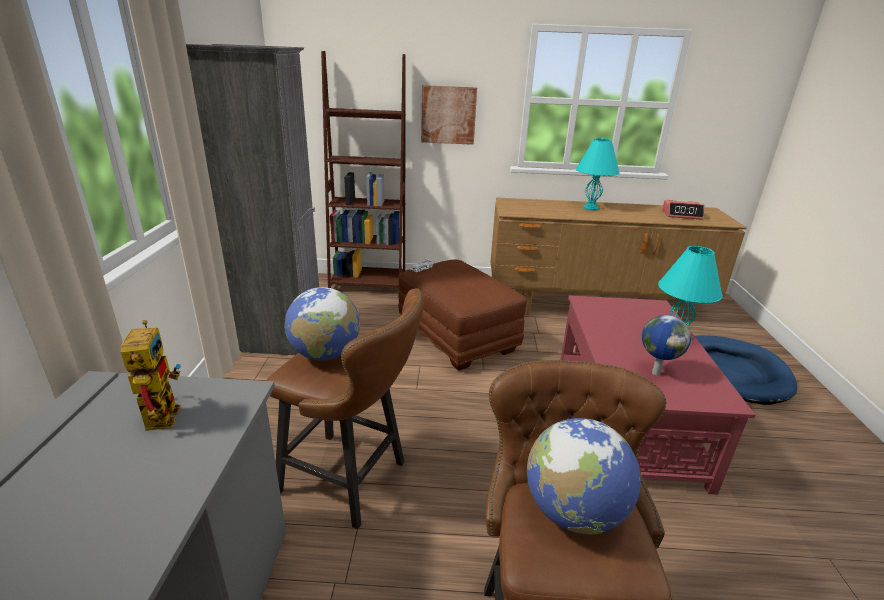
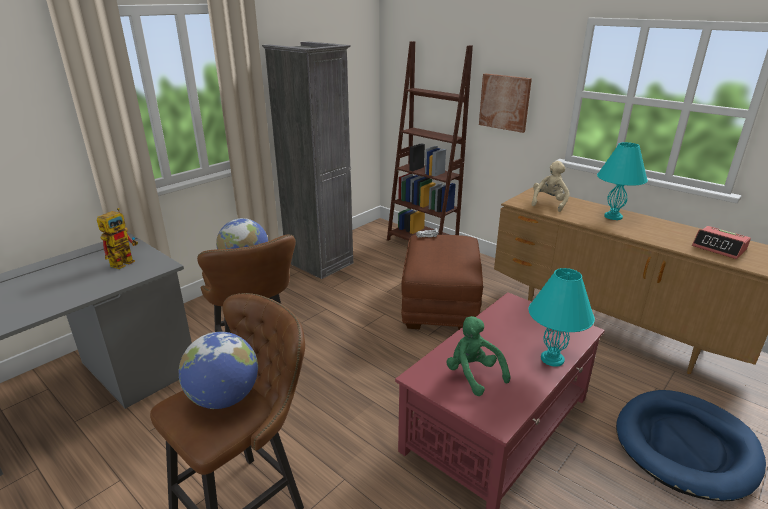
camera: 40 degrees right, 0 degrees up
(533, 207) = (549, 203): none -> beige plush toy
(655, 372) = (473, 374): globe -> green plush toy

